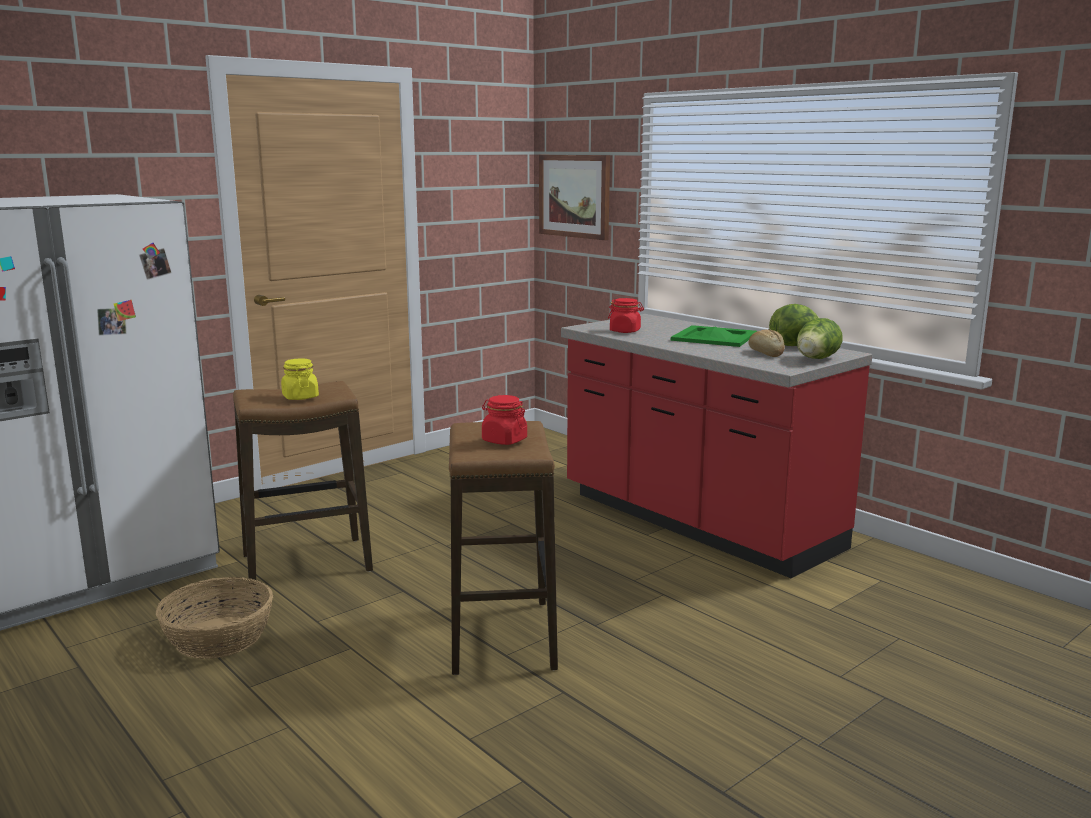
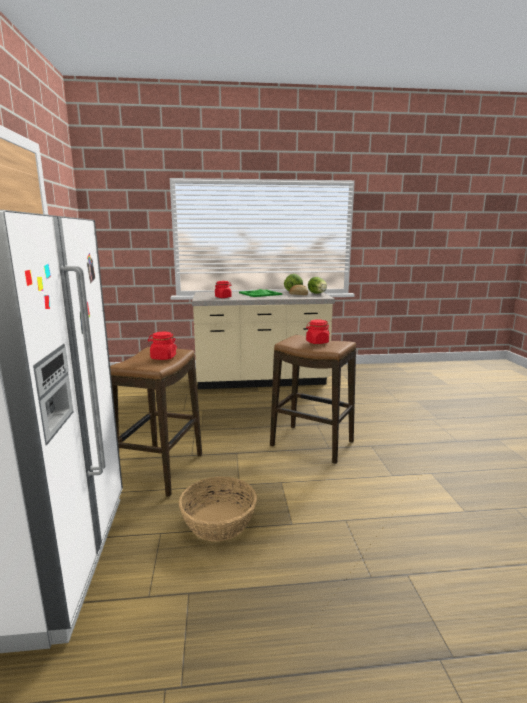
camera: 55 degrees left, 0 degrees up
(300, 397) = (163, 358): yellow jar -> red jar
(575, 196) = (120, 234): picture -> none
(697, 523) = (261, 381): red counter -> beige counter

